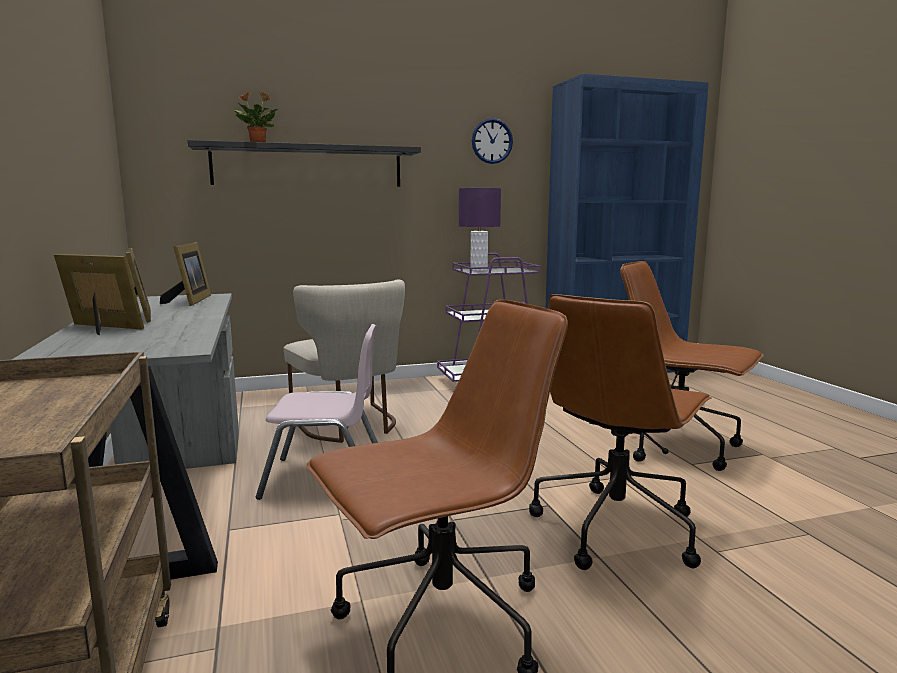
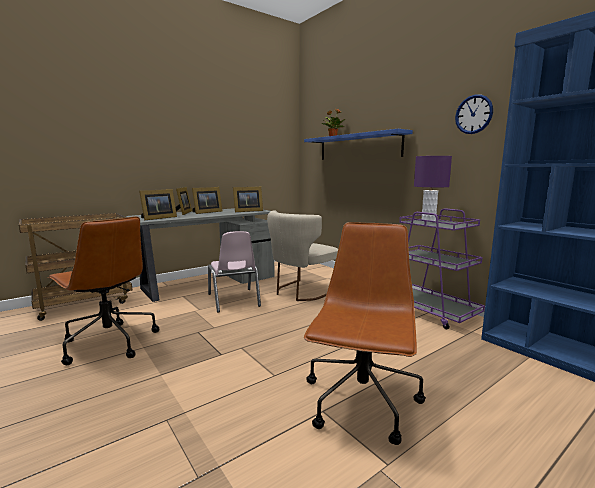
camera: 70 degrees right, 0 degrees up
(162, 343) = (157, 218): none -> picture frame
(308, 166) = (358, 147): black shelf -> blue shelf
(615, 527) = (196, 378): brown office chair -> none

